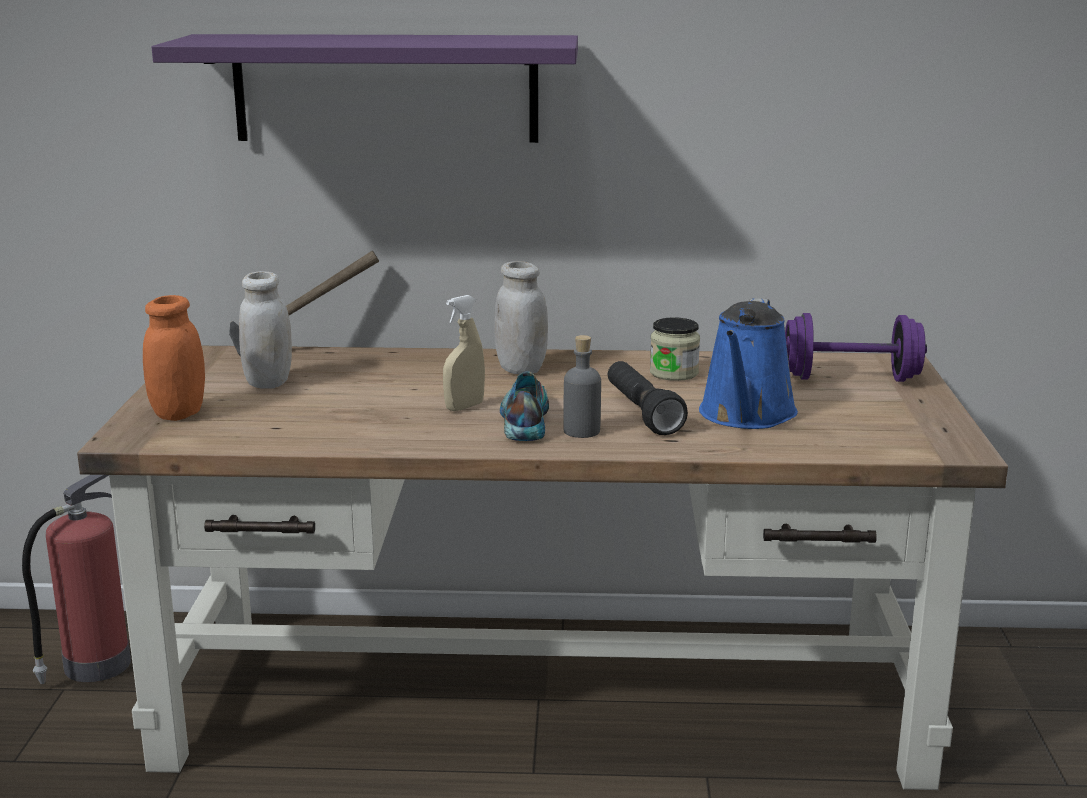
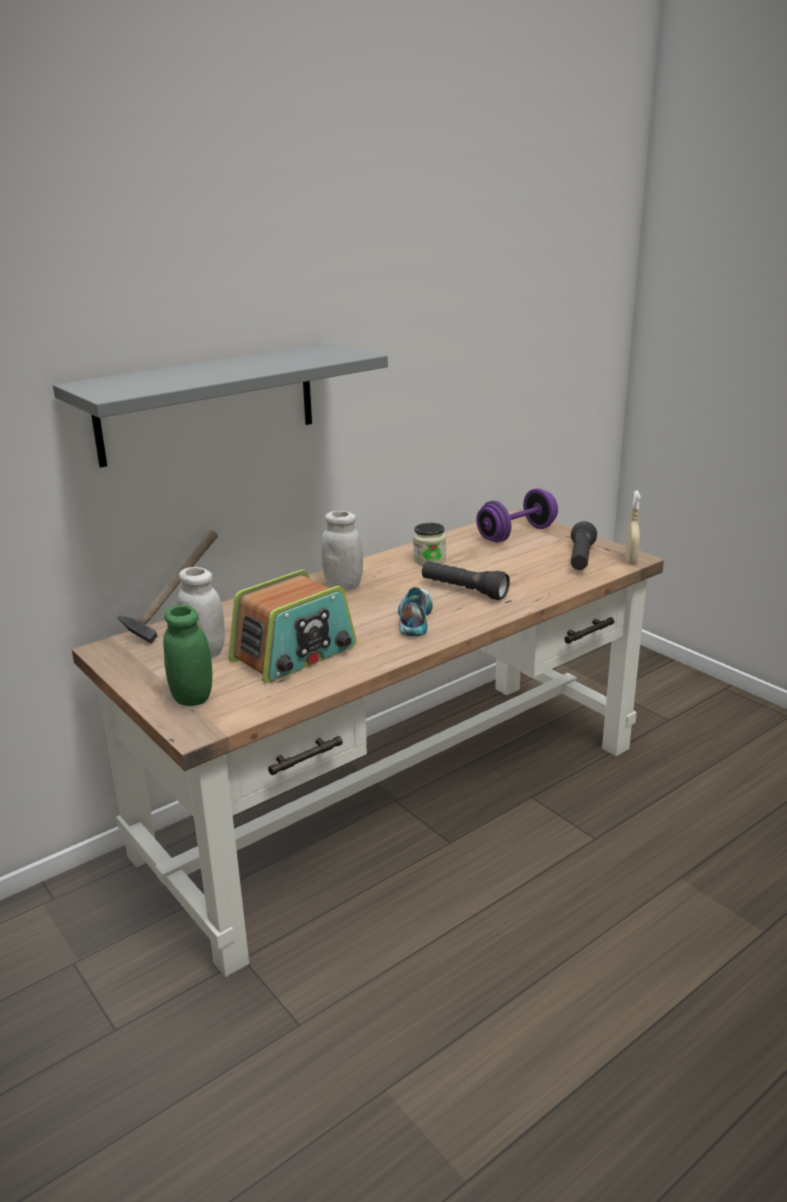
camera: 40 degrees left, 5 degrees up
(93, 666) = (72, 935): fire extinguisher -> none
(179, 413) = (192, 697): orange jar -> green jar
(337, 411) = (294, 654): none -> radio
(386, 88) = (208, 403): purple shelf -> grey shelf
(464, 407) = (363, 622): beige spray bottle -> beige spray bottle (630, 560)
(522, 420) = (413, 618): shoe -> shoe turned 45 degrees clockwise
(581, 431) = (456, 613): grey bottle -> none
(746, 415) = (513, 573): blue watering can -> none
(877, 428) = (581, 559): none -> black flashlight

